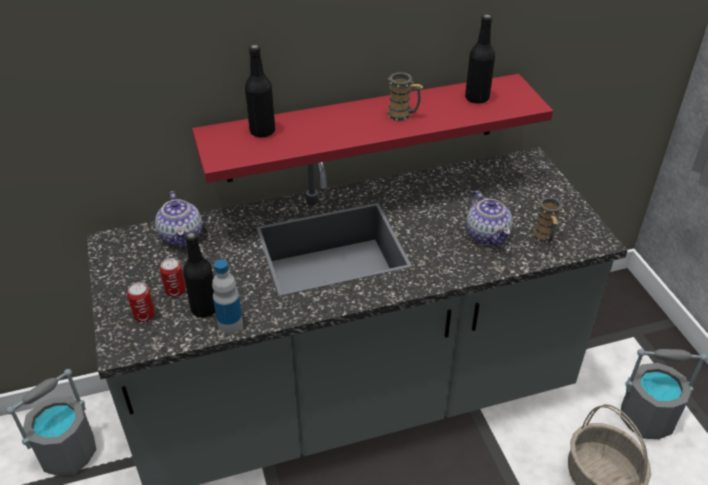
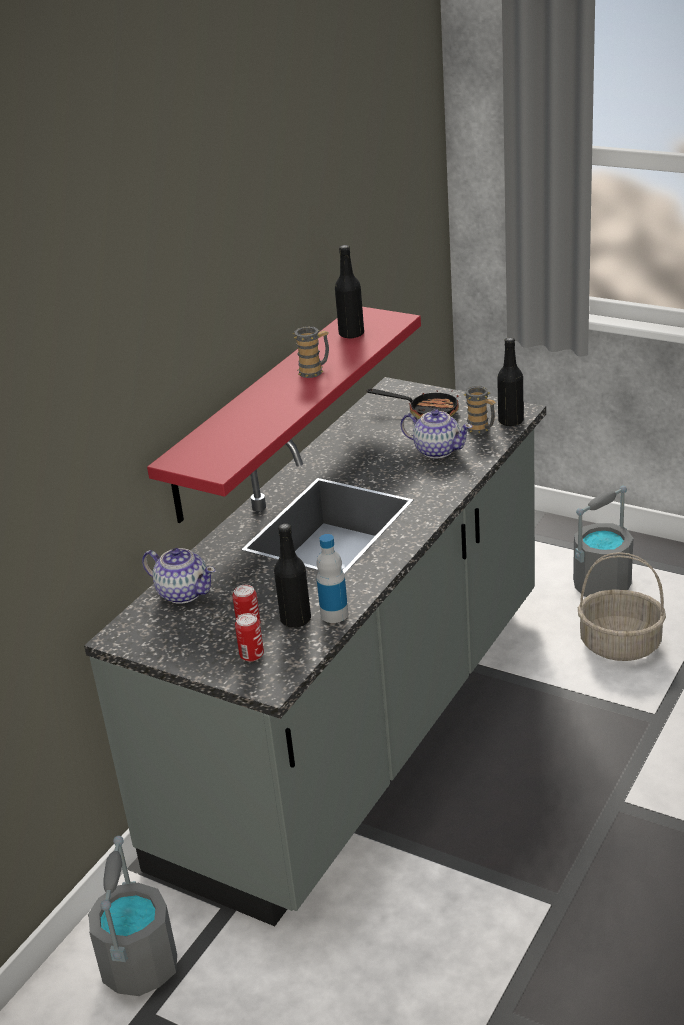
camera: 40 degrees left, 10 degrees down
(262, 131) = (217, 437): black bottle -> black bottle (510, 421)
(526, 196) = (425, 412): none -> frying pan

